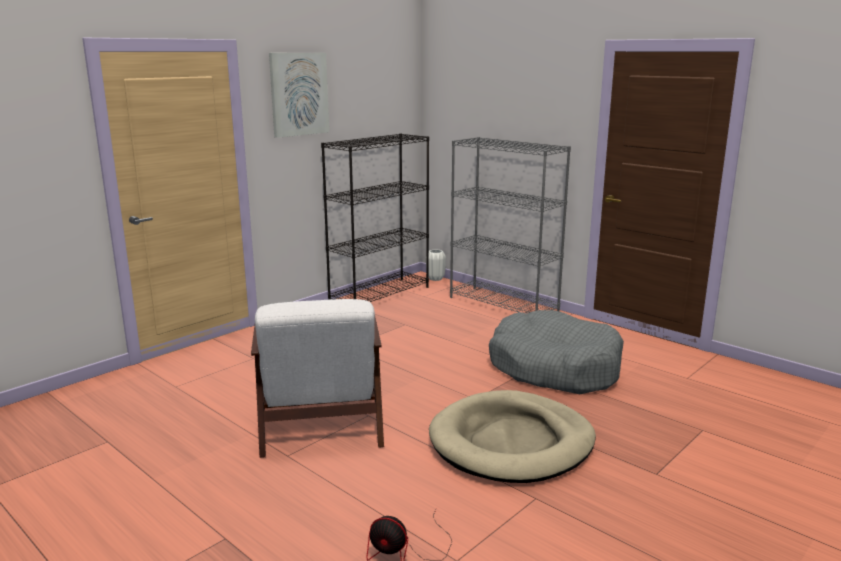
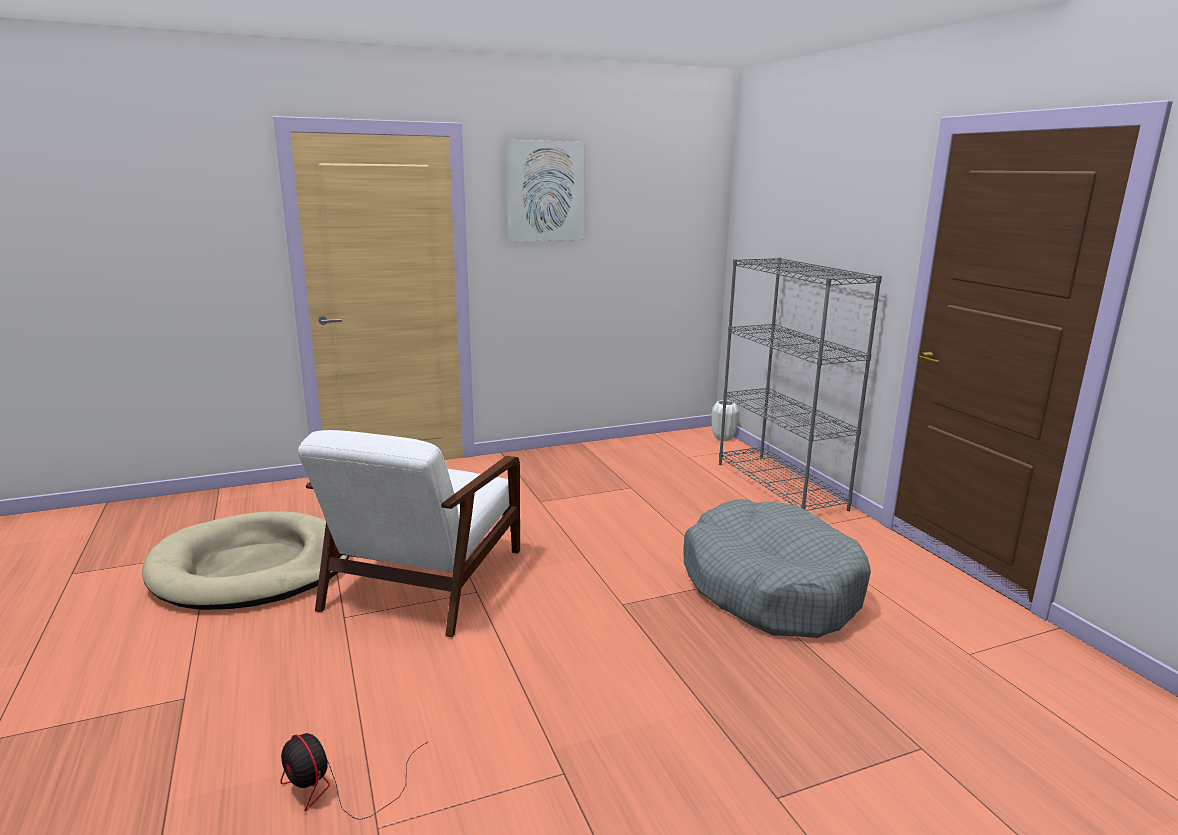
camera: 25 degrees right, 0 degrees up
(380, 294) = (637, 446): black bookcase -> none
(511, 442) = (611, 679): beige dog bed -> beige dog bed (252, 568)

